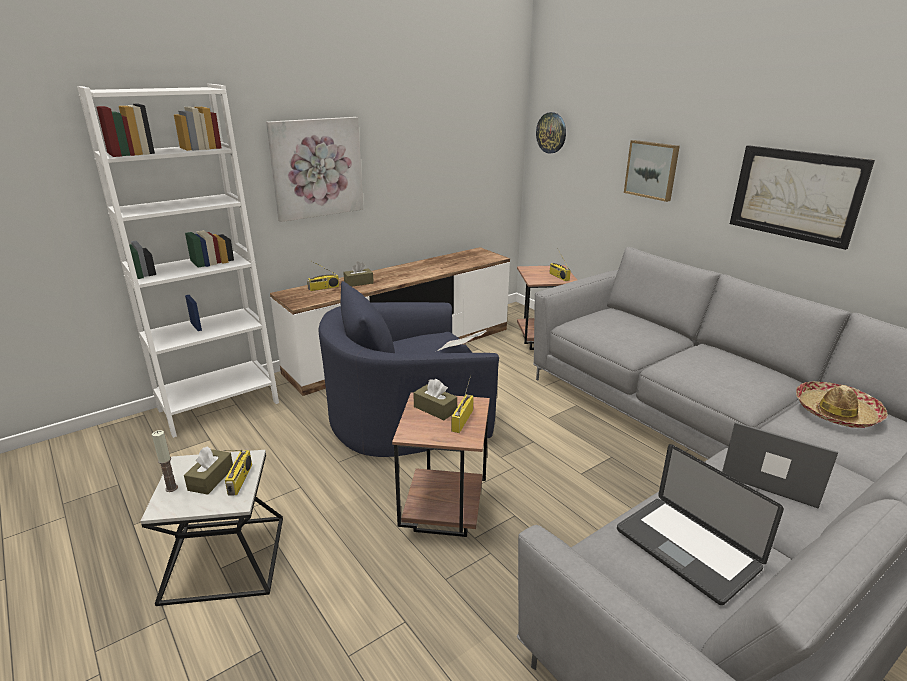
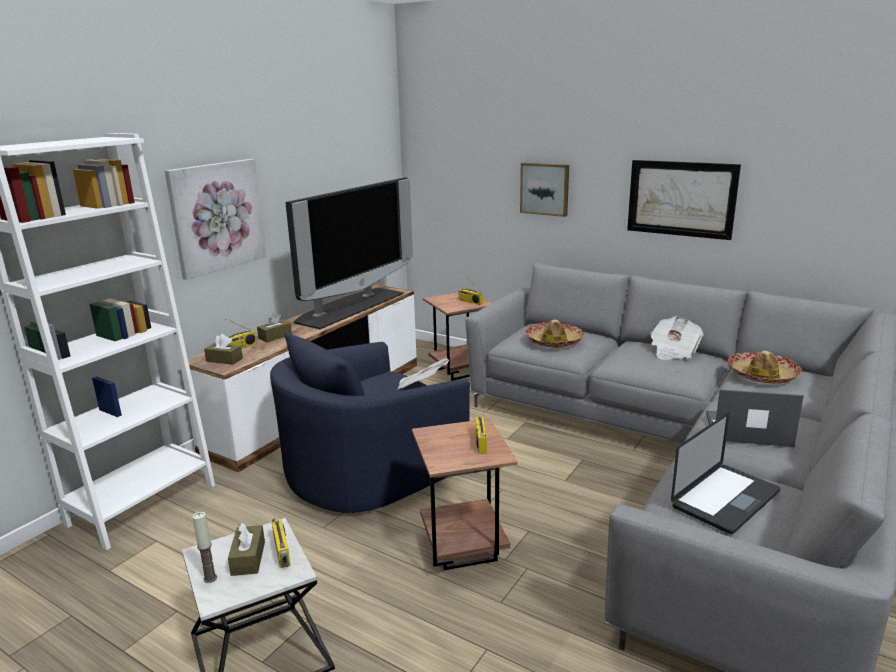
camera: 20 degrees left, 5 degrees down
(435, 409) = (448, 438): brown tissue box -> brown tissue box (224, 360)
(441, 265) = (350, 307): none -> television
(551, 133) = (432, 161): wall clock -> none
(619, 330) = (554, 341): none -> hat
(686, 549) = (725, 499): laptop -> laptop turned 75 degrees counterclockwise
(744, 365) = (673, 351): none -> newspaper

